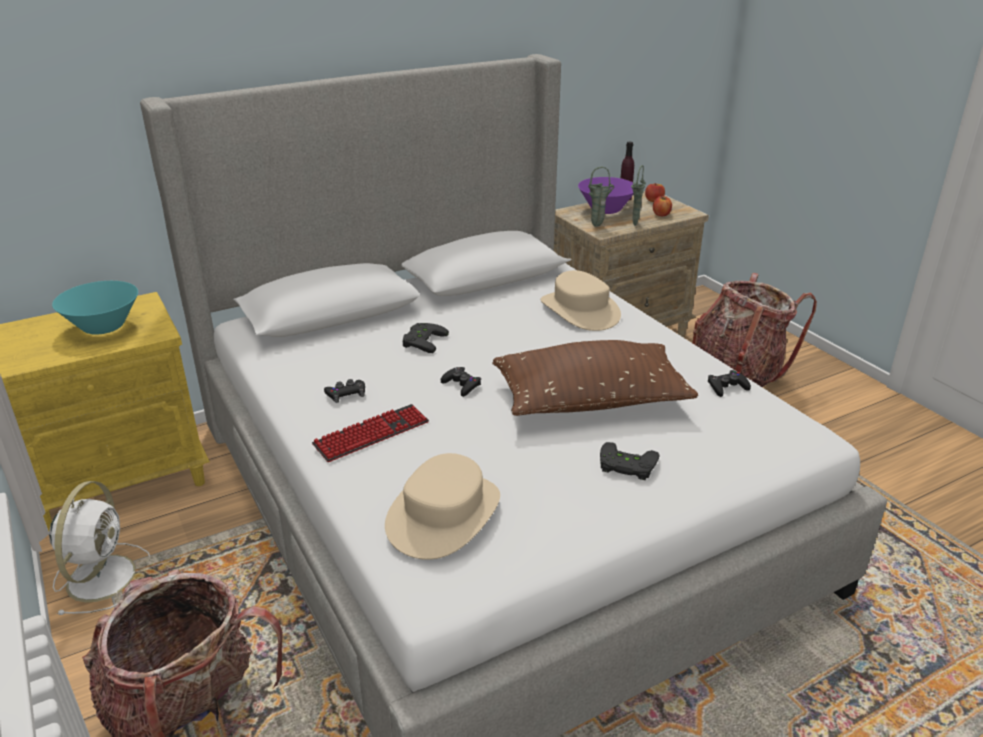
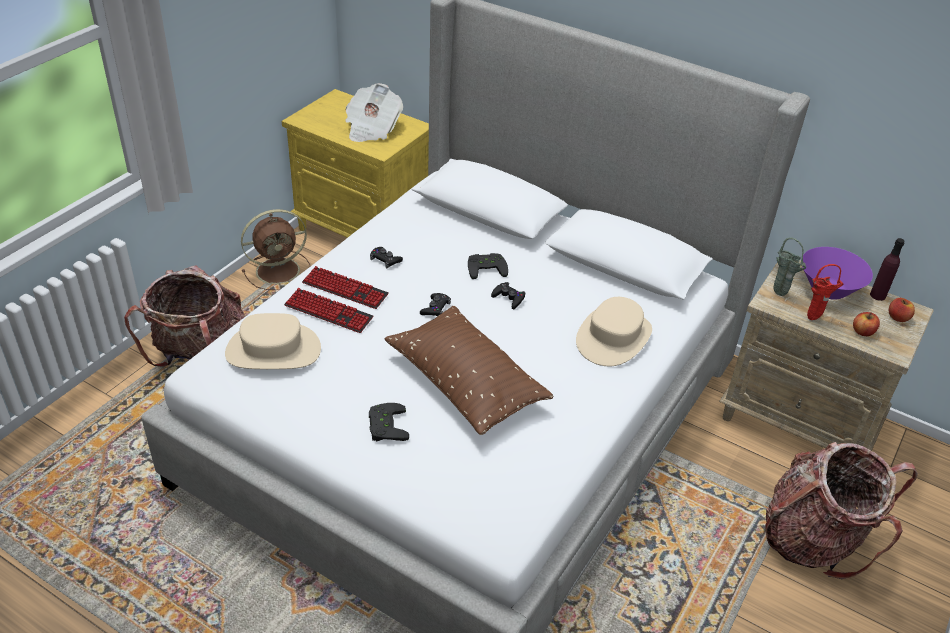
camera: 60 degrees right, 10 degrees up
(103, 576) = (280, 270): white fan -> brown fan
(104, 327) = (372, 128): turquoise bowl -> newspaper
(405, 455) = (328, 312): none -> keyboard
(635, 224) = (814, 319): green vase -> red vase
(727, 387) = (549, 463): black game controller -> black game controller (508, 298)

